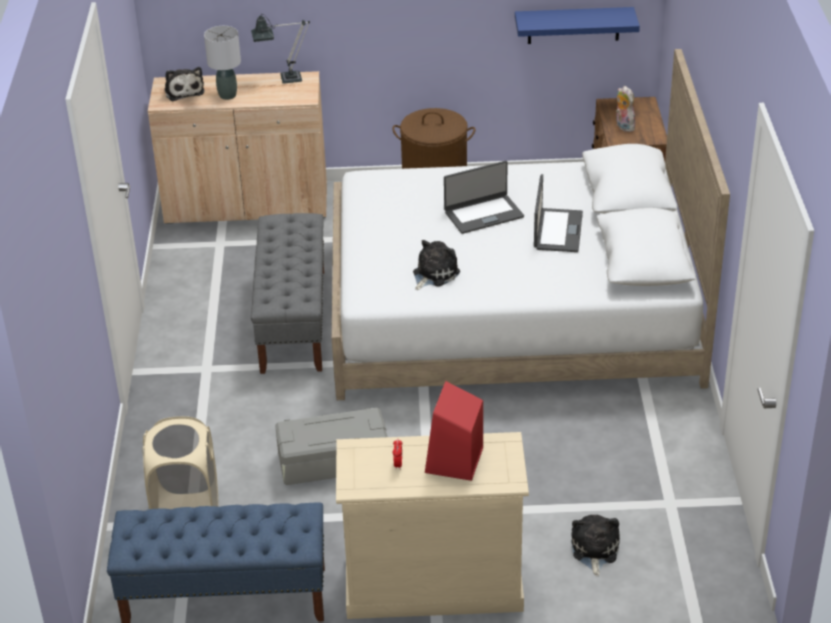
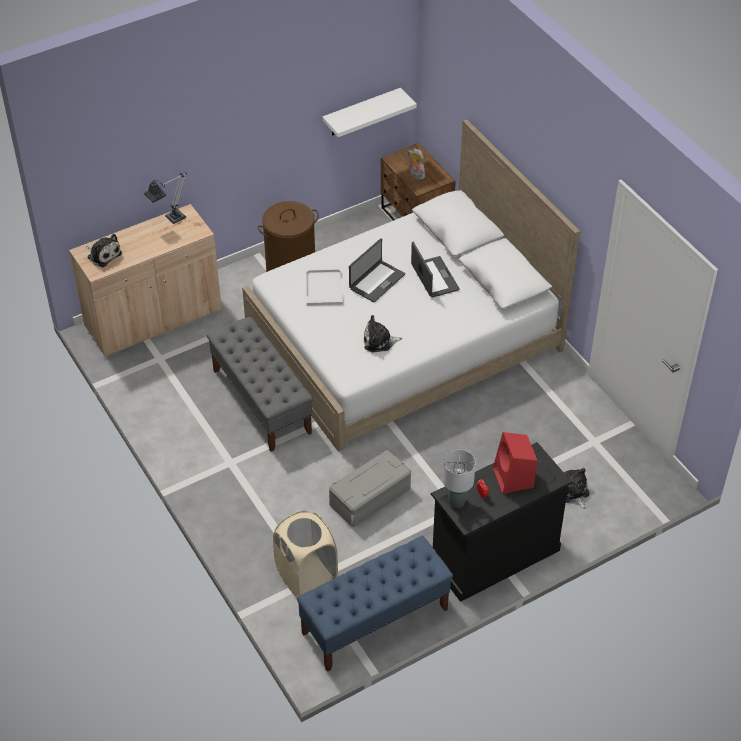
camera: 30 degrees left, 10 degrees up
(227, 95) = (140, 248): grey table lamp -> grey table lamp (456, 502)
(415, 204) = (324, 289): none -> white tray
(433, 274) = (379, 341): plush toy -> plush toy turned 105 degrees counterclockwise
(433, 583) = (494, 555): beige dresser -> black dresser
(573, 25) = (361, 112): blue shelf -> white shelf

